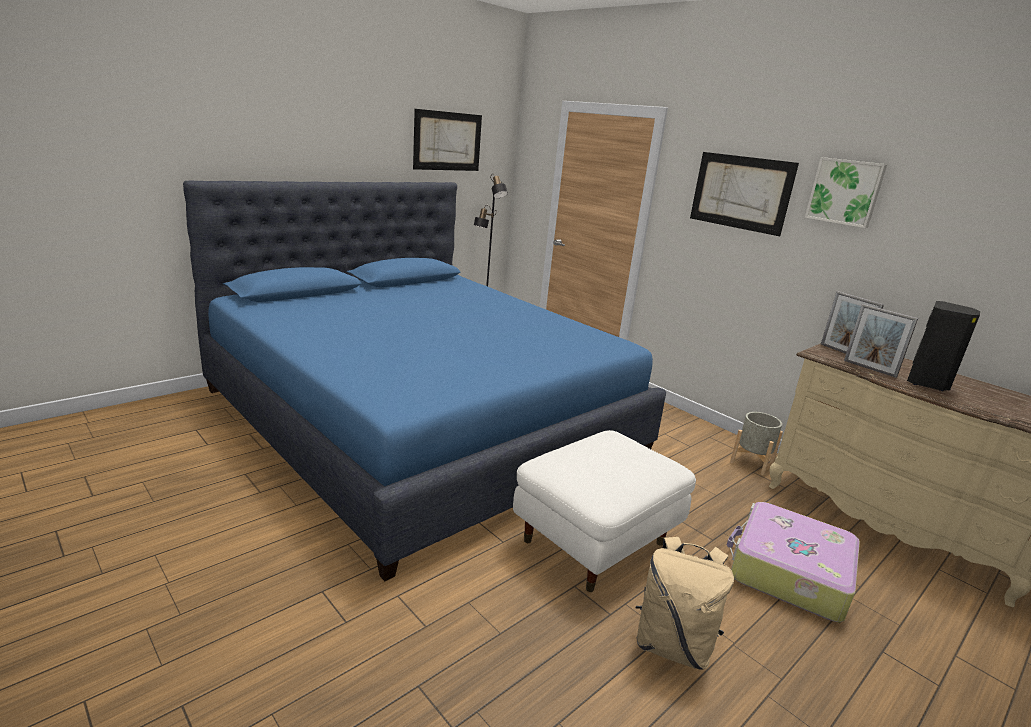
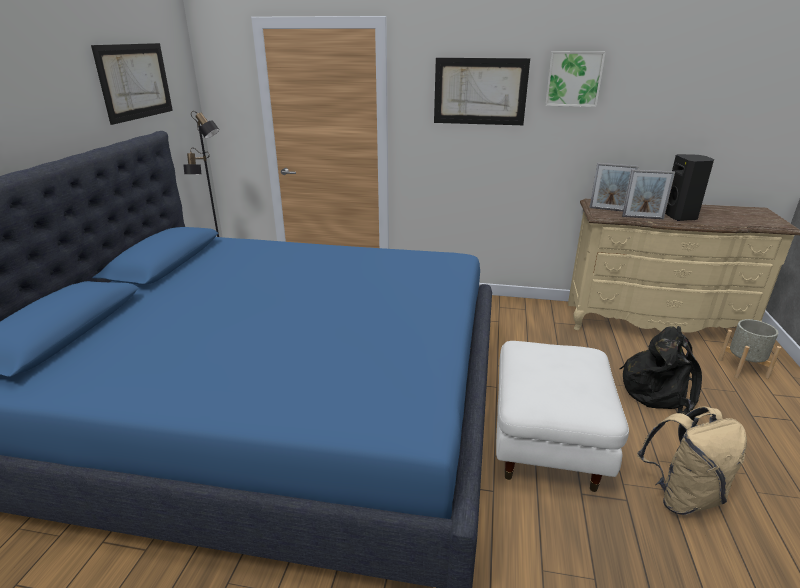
camera: 35 degrees left, 5 degrees up
(751, 462) = (544, 315): grey planter -> grey planter (743, 368)
(788, 572) = (658, 390): suitcase -> black backpack

